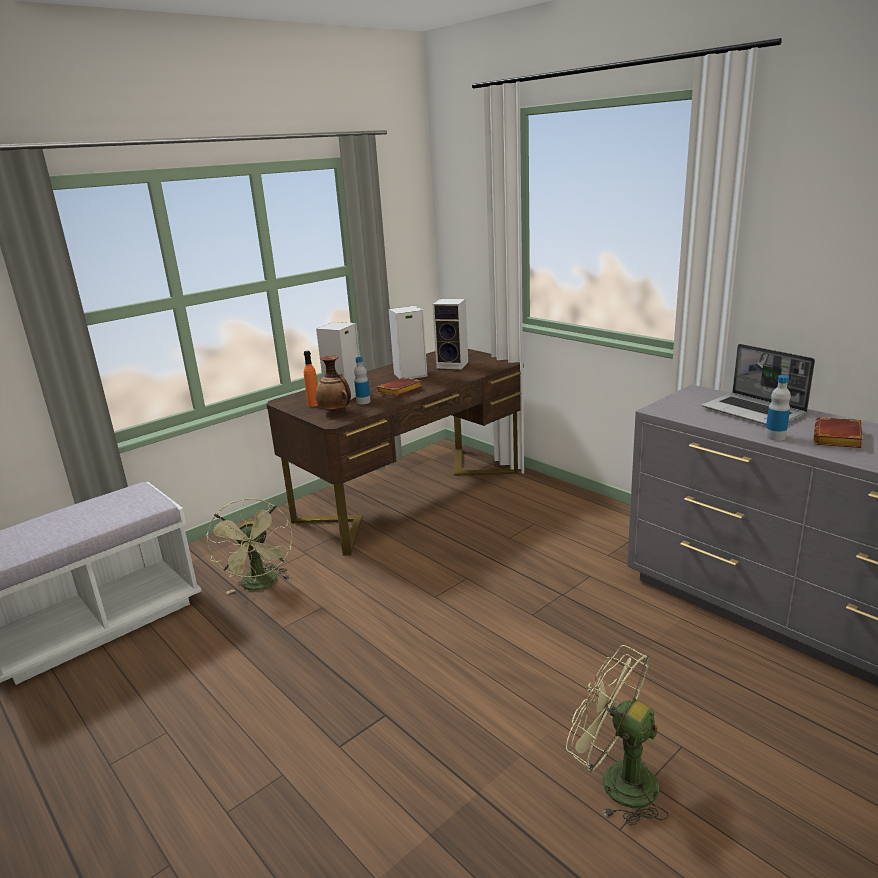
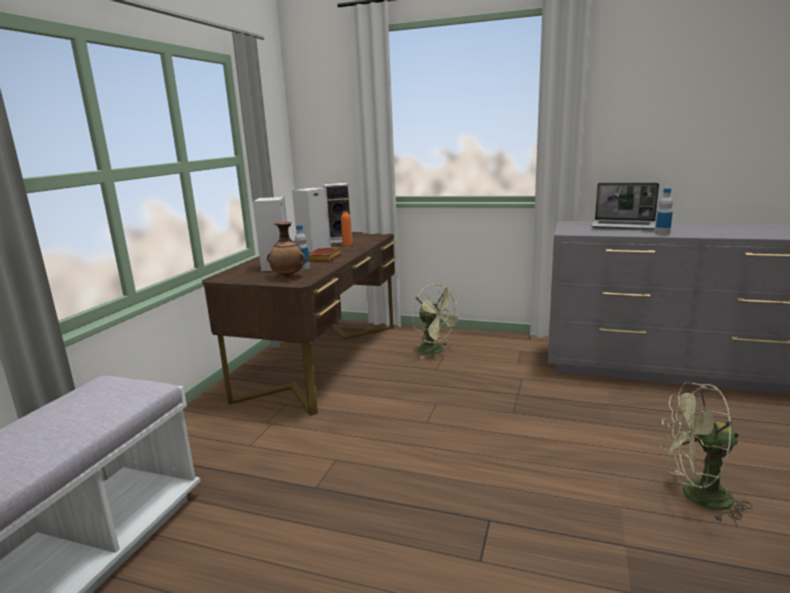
camera: 30 degrees left, 5 degrees down
(260, 585) = (252, 461): green fan -> green fan (435, 351)
(313, 404) = (256, 275): orange bottle -> orange bottle (347, 244)
(839, 439) = (695, 230): brown book -> none

